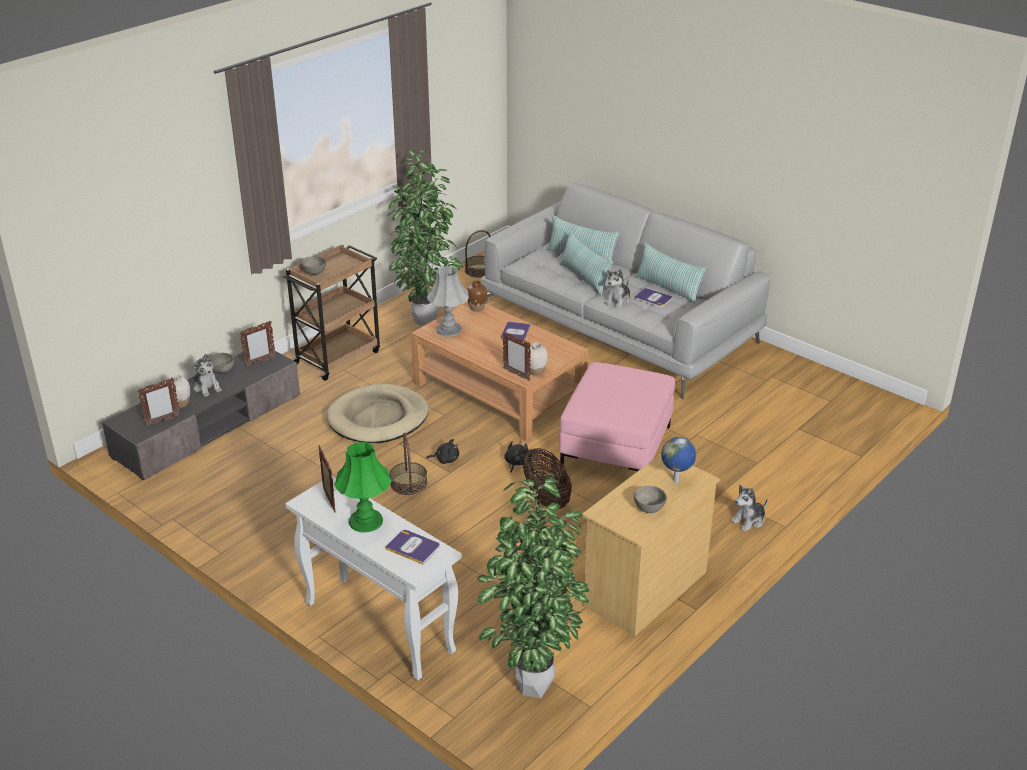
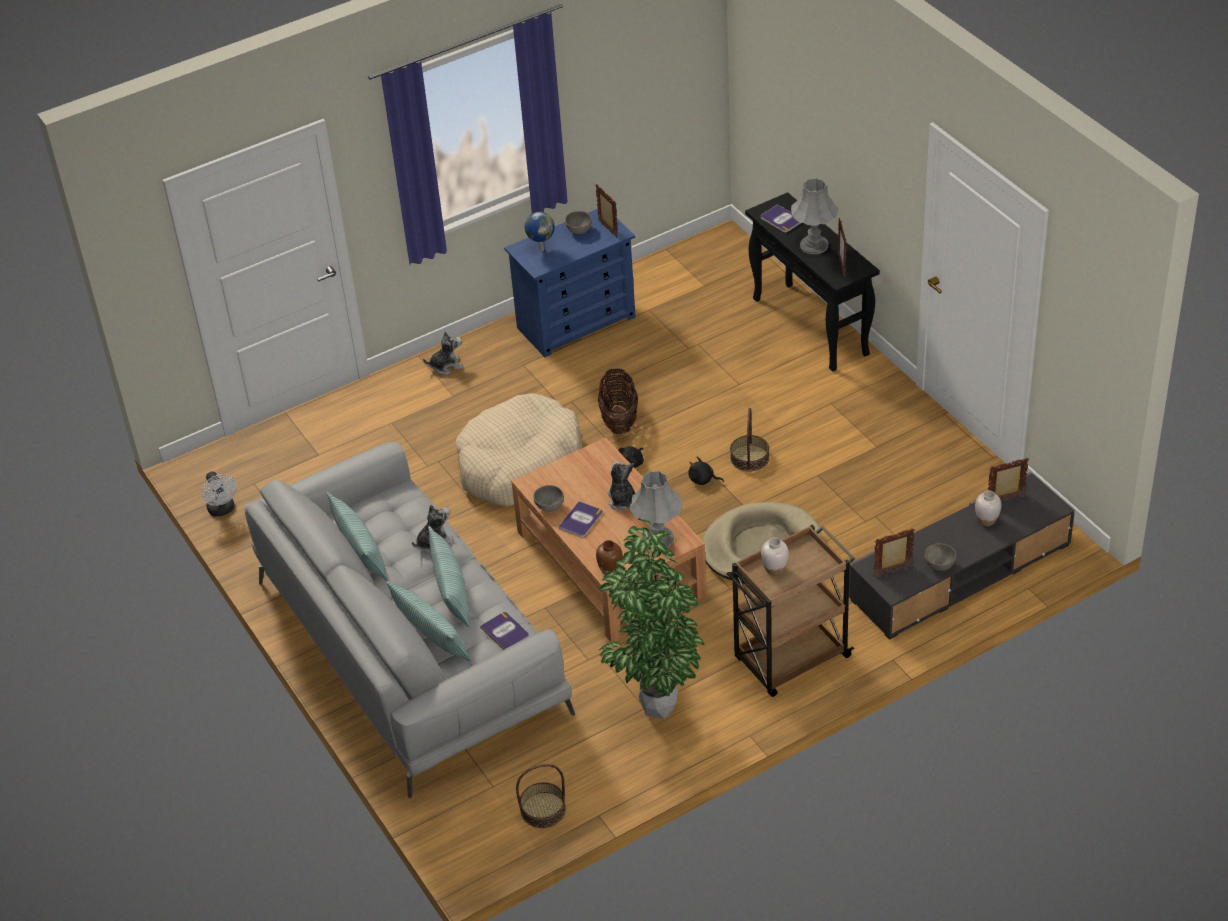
camera: 160 degrees left, 10 degrees up
(207, 387) = (957, 540): plush toy -> plush toy (622, 500)
(314, 272) = (812, 565): grey bowl -> grey bowl (549, 507)
(366, 521) = (814, 245): green table lamp -> grey table lamp
(377, 627) = (811, 327): white console table -> black console table
(516, 374) = (608, 456): picture frame -> picture frame (608, 230)
(534, 690) = (702, 265): potted plant -> none
(536, 372) = (584, 457): white vase -> white vase (774, 569)
(616, 447) = (519, 464): pink ottoman -> beige dog bed
(645, 589) = (577, 322): beige dresser -> blue dresser
(653, 298) = (391, 536): book -> book (505, 632)
(835, 380) = (223, 510): none -> white fan

